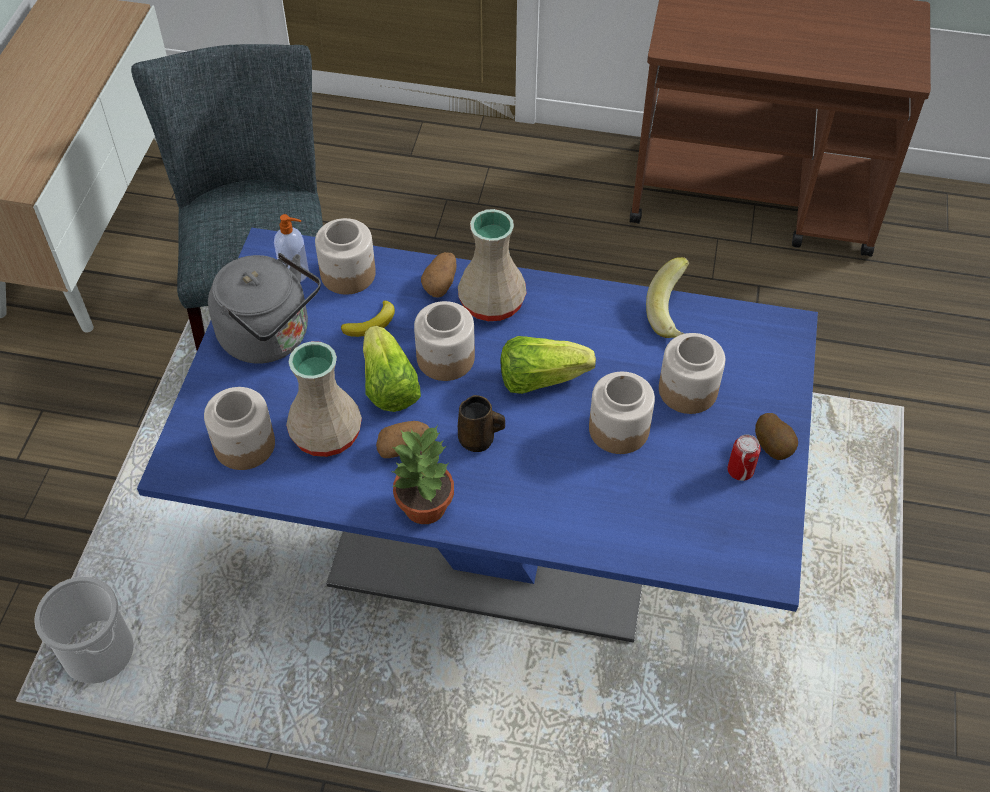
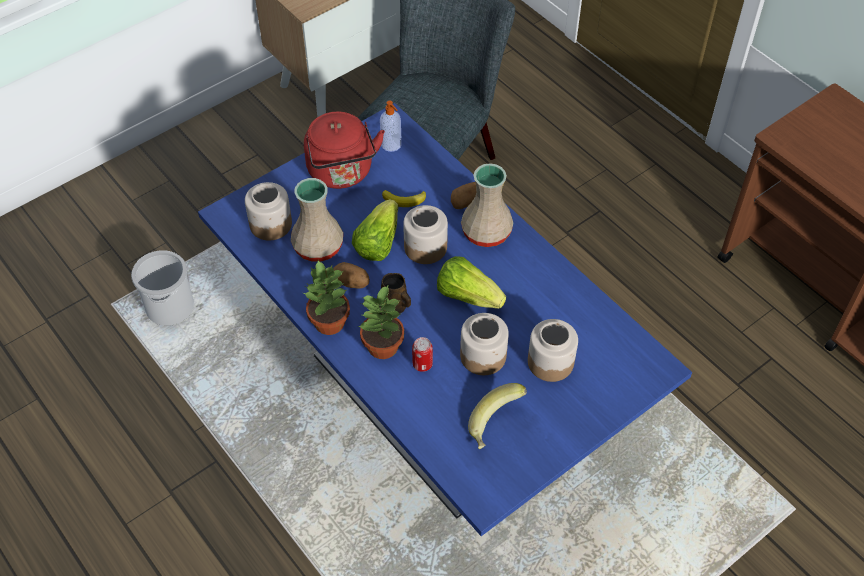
camera: 40 degrees right, 0 degrees up
(270, 337) = (342, 173): grey kettle -> red kettle
(347, 274) = (419, 163): jar -> none
(508, 492) = (382, 346): none -> potted plant
(675, 316) = (592, 313): banana -> banana (496, 425)
(740, 471) = (531, 431): can -> can (422, 364)
(774, 447) = (568, 433): potato -> none

